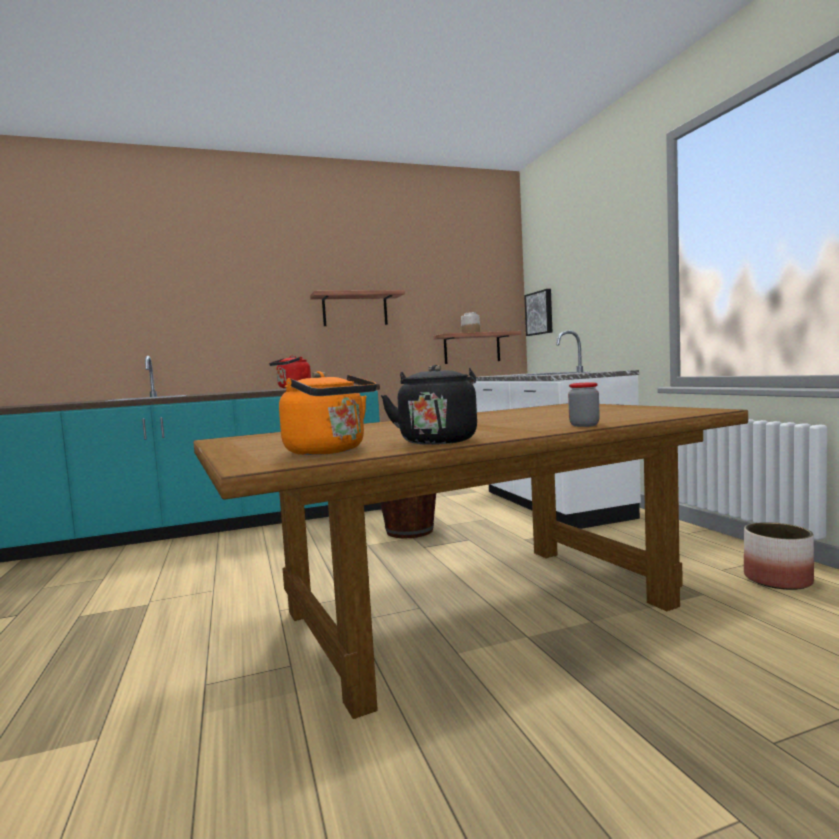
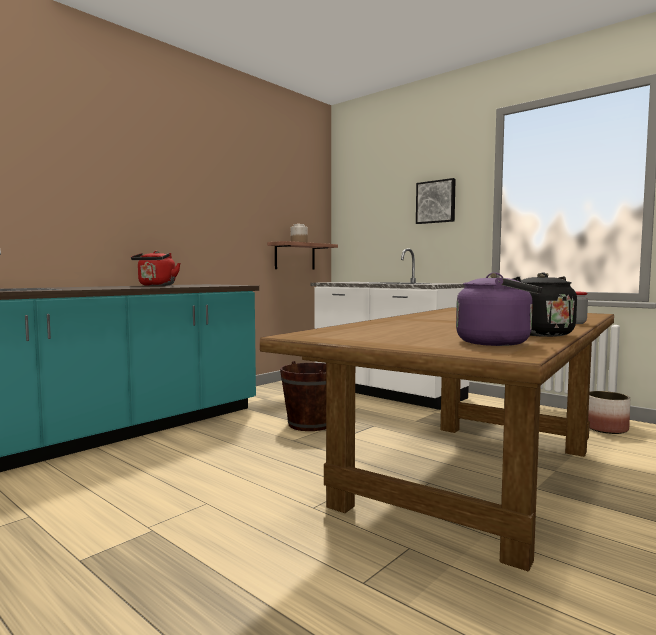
camera: 30 degrees left, 0 degrees up
(329, 451) = (498, 343): orange kettle -> purple kettle
(355, 310) = (204, 209): shelf -> none
(540, 313) = (351, 230): picture -> picture (436, 202)

